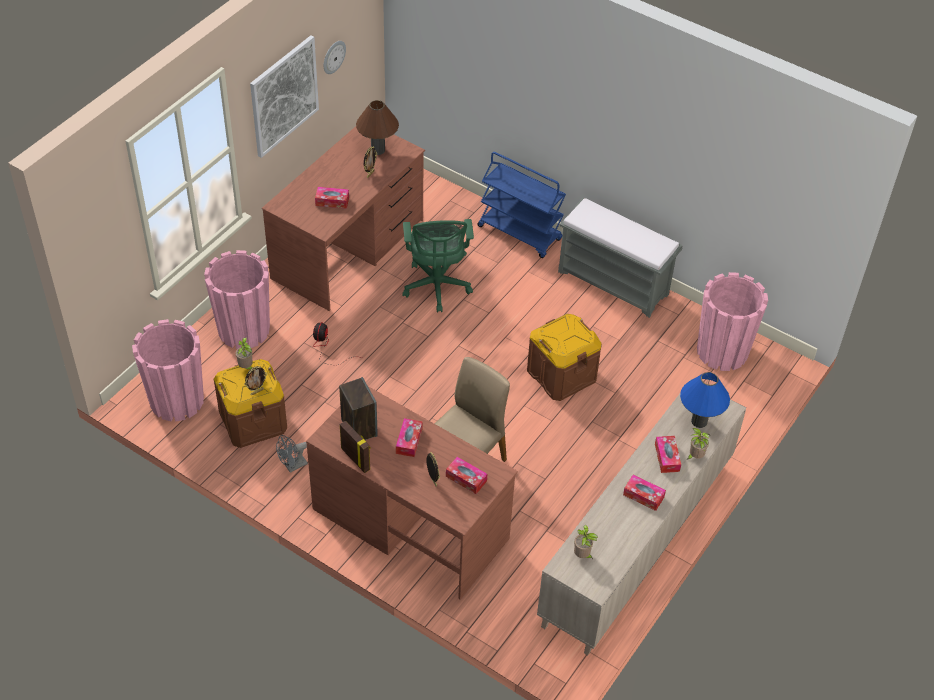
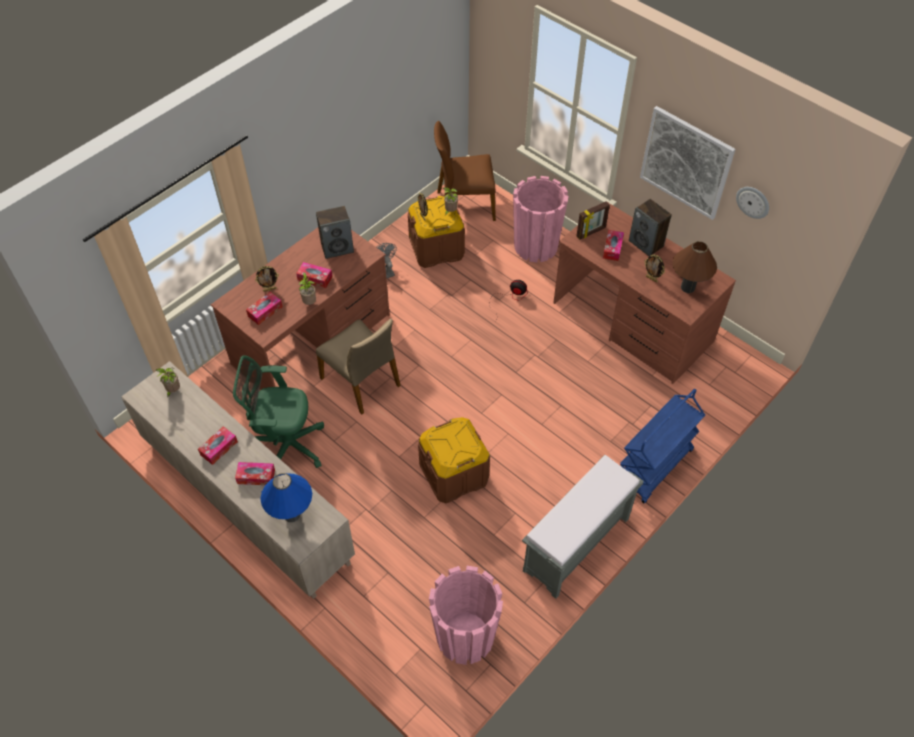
camera: 100 degrees right, 5 degrees up
(177, 400) = (465, 205): pink planter -> brown chair
(322, 177) = (646, 243): none -> speaker
(356, 459) = (306, 244): picture frame -> picture frame (591, 232)
(436, 287) = (578, 385): green office chair -> green office chair (286, 444)
(695, 456) = (250, 501): potted plant -> potted plant (310, 302)

